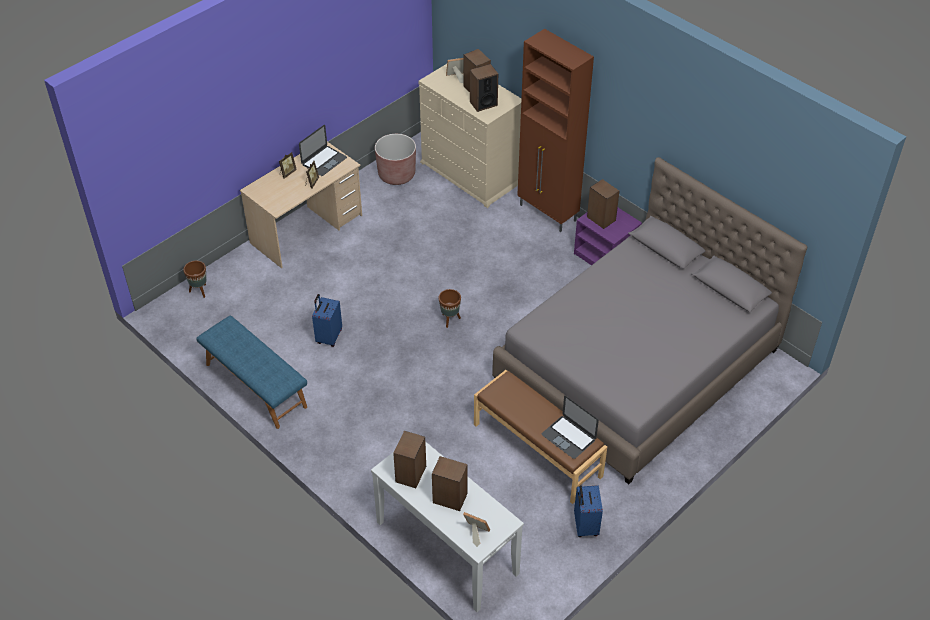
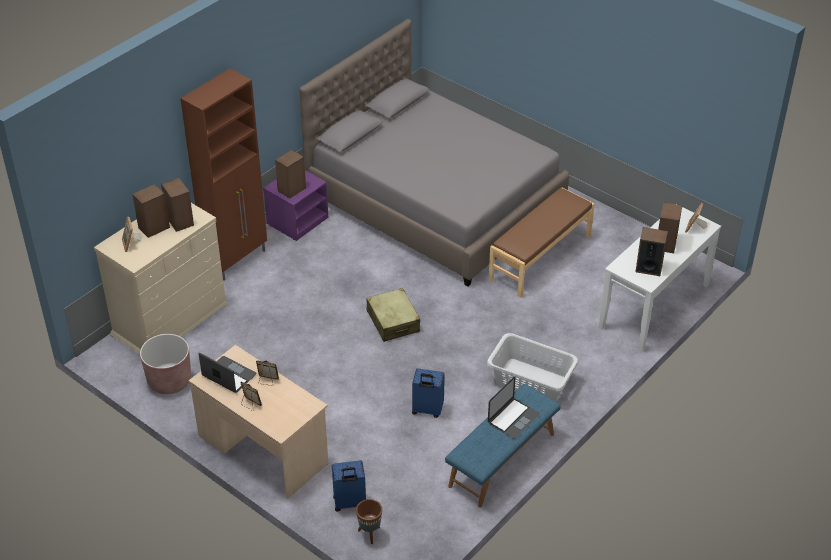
camera: 95 degrees left, 5 degrees down
(350, 419) = (531, 381): none -> grey laundry basket
(450, 320) = (393, 321): brown planter -> beige suitcase
(568, 437) = (560, 205): laptop -> laptop (513, 418)
(584, 525) = (610, 229): blue suitcase -> blue suitcase (349, 503)

